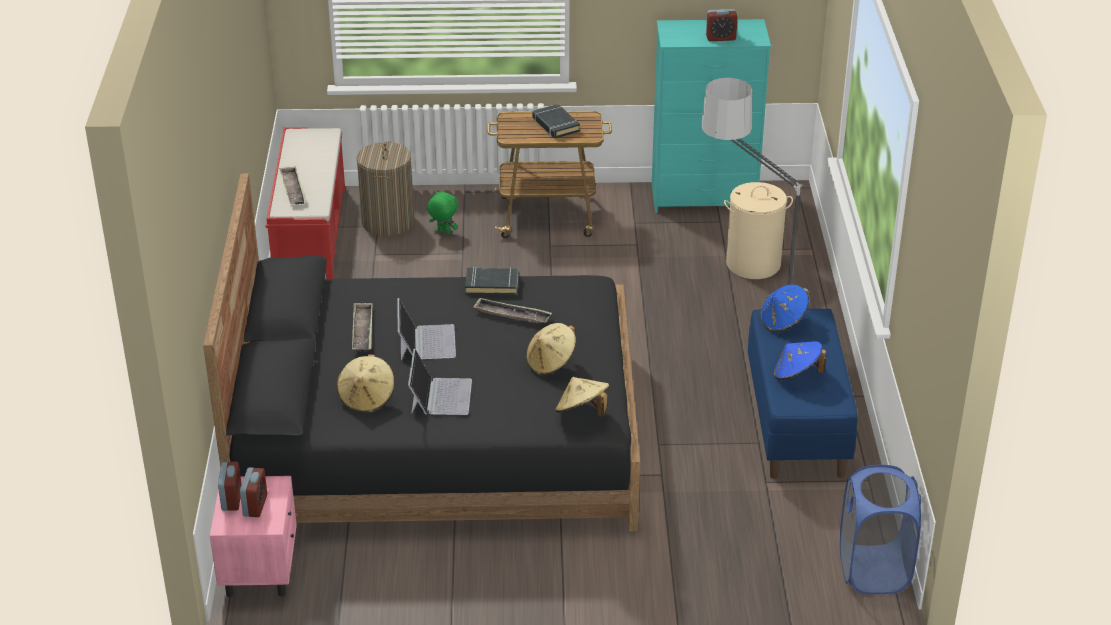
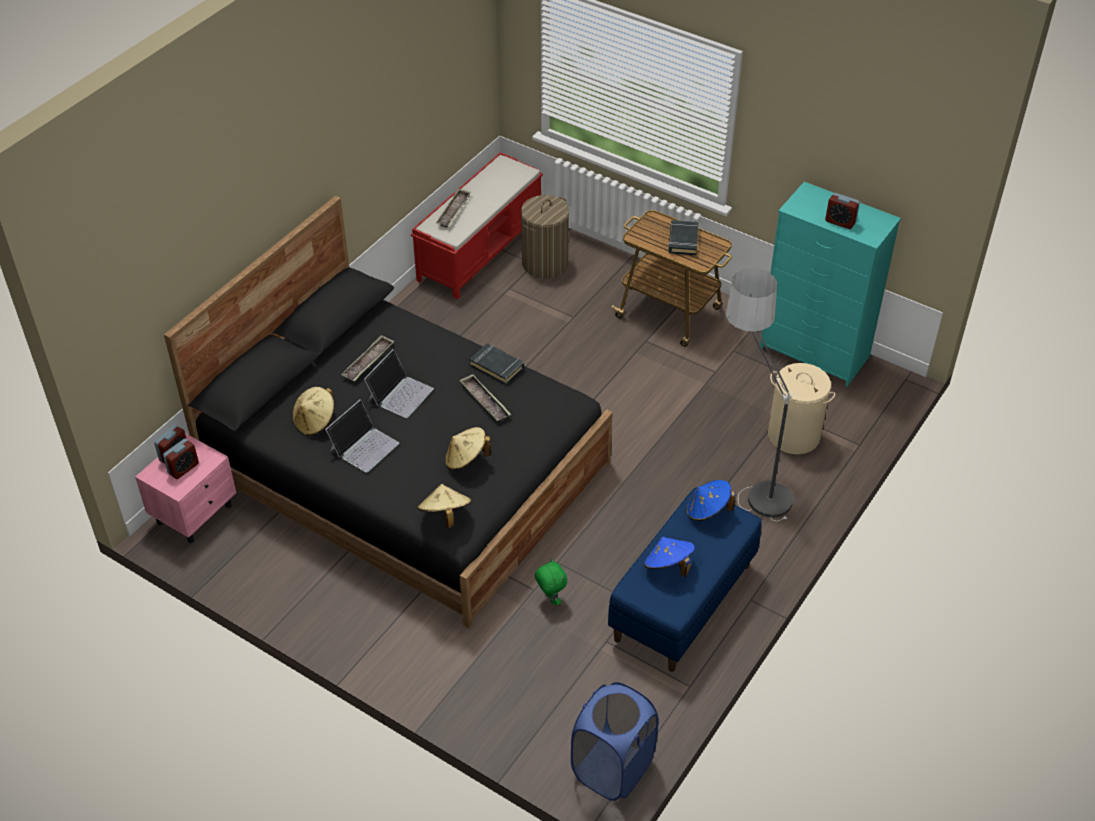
camera: 35 degrees right, 10 degrees up
(443, 232) = (576, 291): green plush toy -> green plush toy (550, 599)

